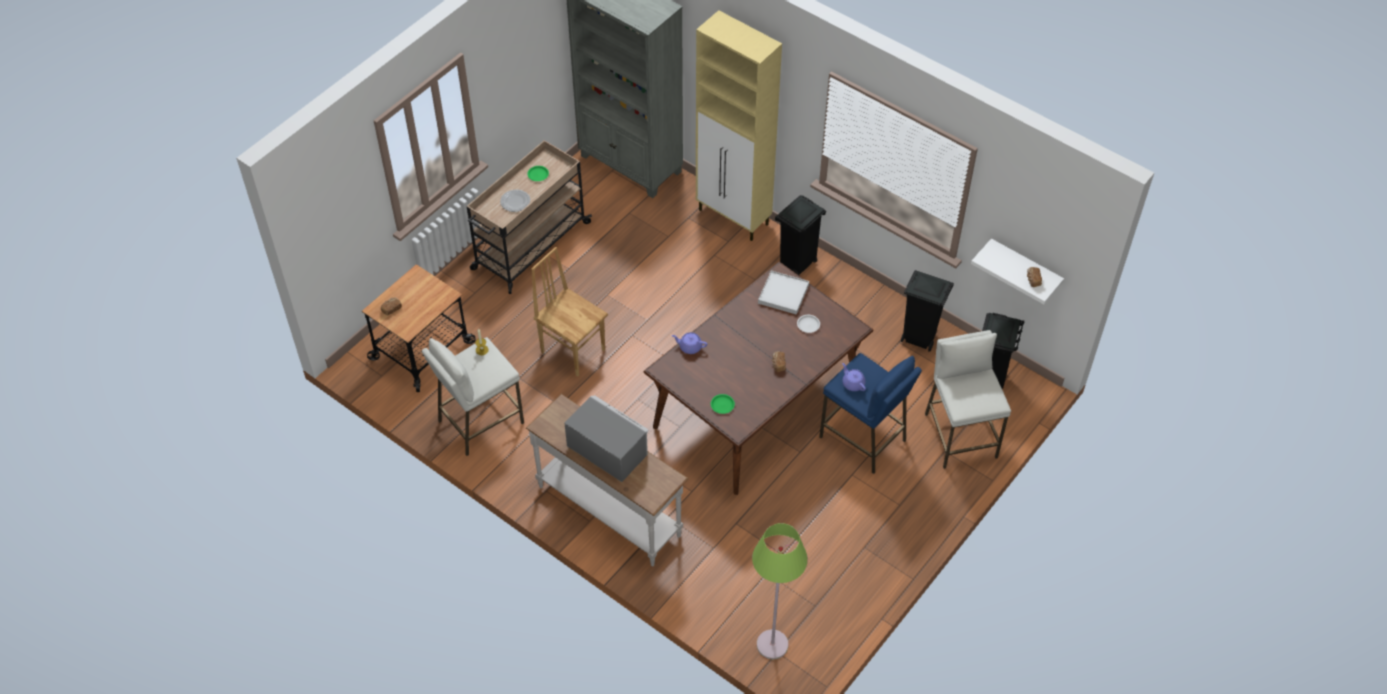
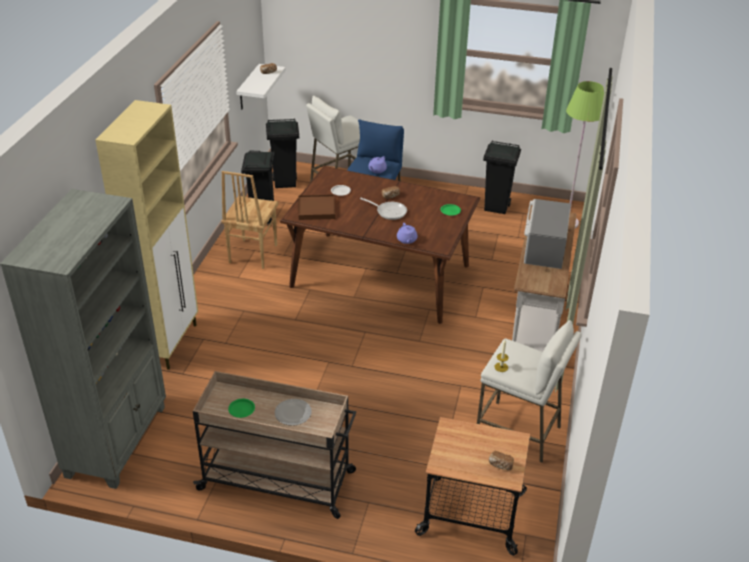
camera: 115 degrees left, 15 degrees down
(573, 350) = (394, 398): brown chair -> brown chair (252, 254)
(748, 352) = (389, 212): none -> frying pan
(783, 294) = (316, 209): white tray -> brown tray
(797, 265) = (214, 292): black trash can -> black trash can (496, 207)

